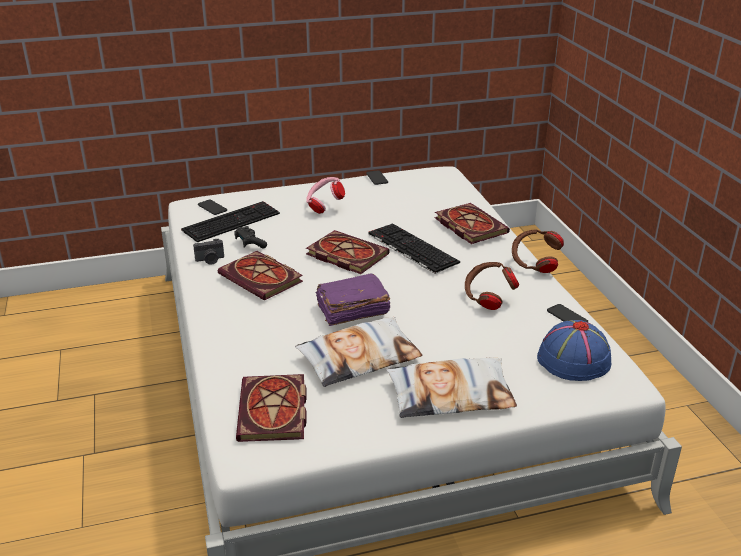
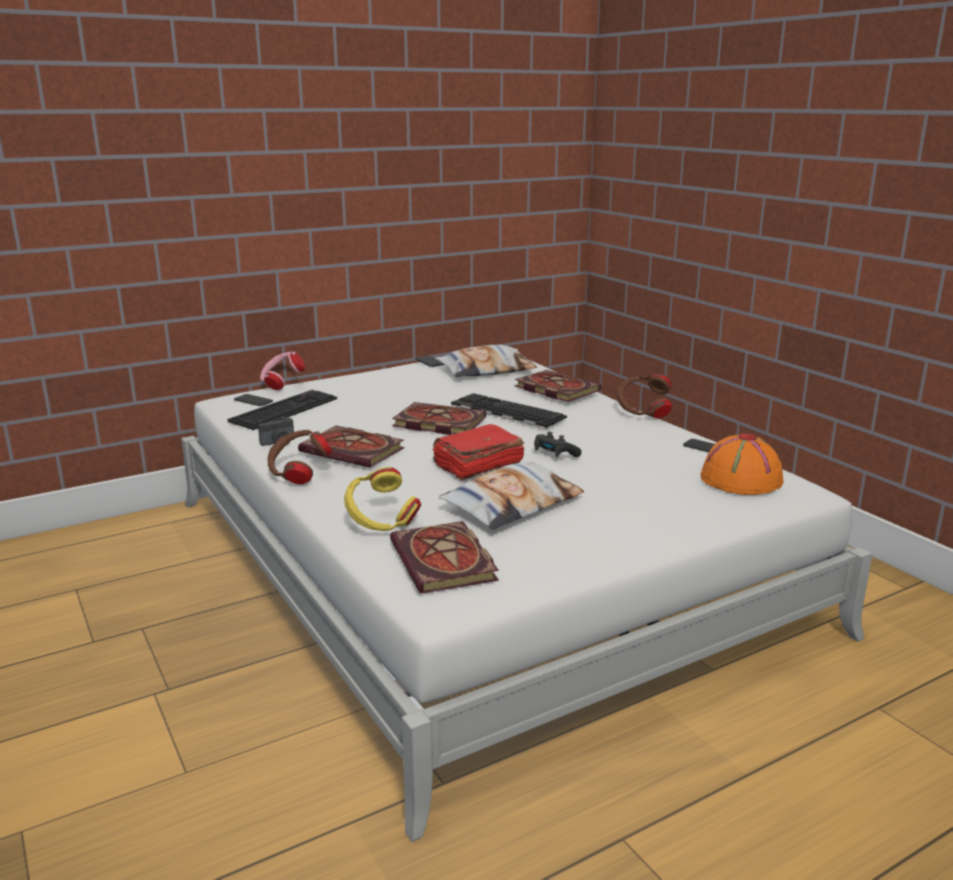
camera: 15 degrees left, 10 degrees down
(245, 363) = (381, 525): none -> yellow headphones
(250, 243) = (318, 425): black game controller -> black game controller (554, 454)
(324, 206) = (385, 388): pink headphones -> pink headphones (281, 384)
(351, 310) = (477, 466): purple book -> red book
(450, 395) = (635, 522): pillow -> pillow (486, 370)
(488, 299) = (616, 443): brown headphones -> brown headphones (298, 475)
(573, 360) = (740, 480): blue hat -> orange hat

